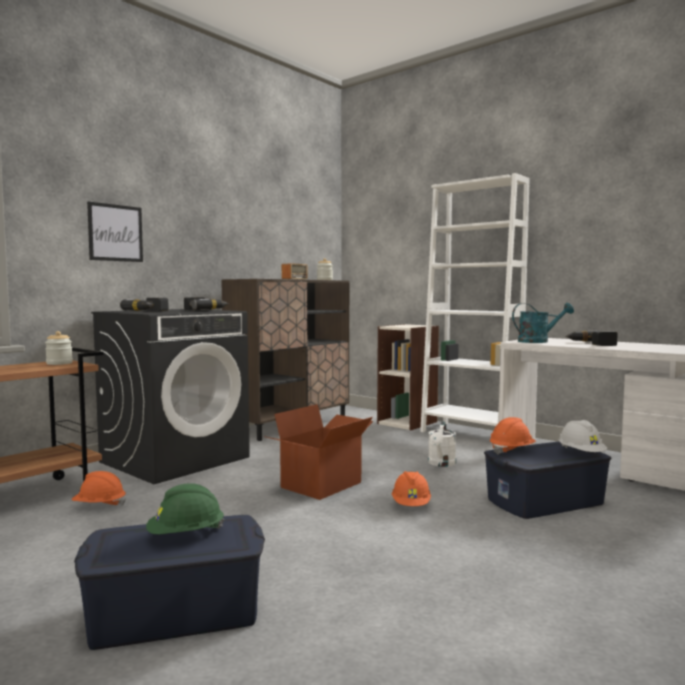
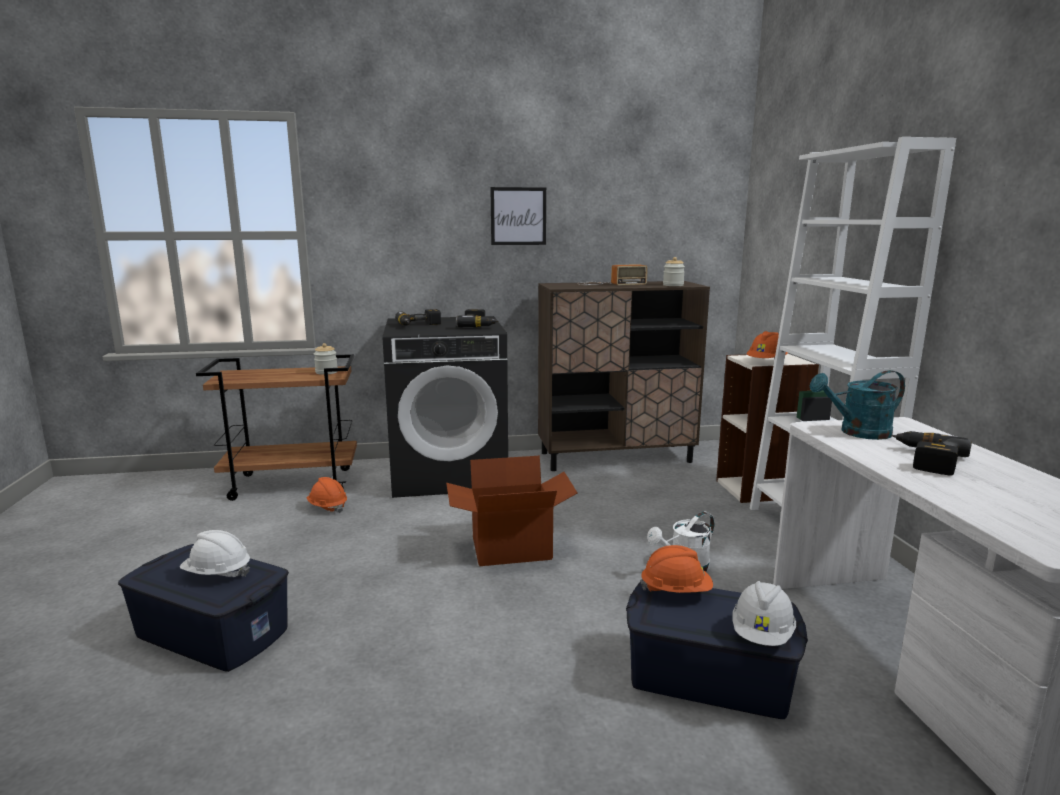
camera: 40 degrees right, 10 degrees up
(115, 233) = (413, 238): picture -> picture (518, 216)
(185, 535) = (217, 574): green hard hat -> white hard hat
(411, 505) = (546, 611): orange hard hat -> orange hard hat (766, 362)
(538, 341) = (857, 433): turquoise watering can -> turquoise watering can turned 135 degrees clockwise

